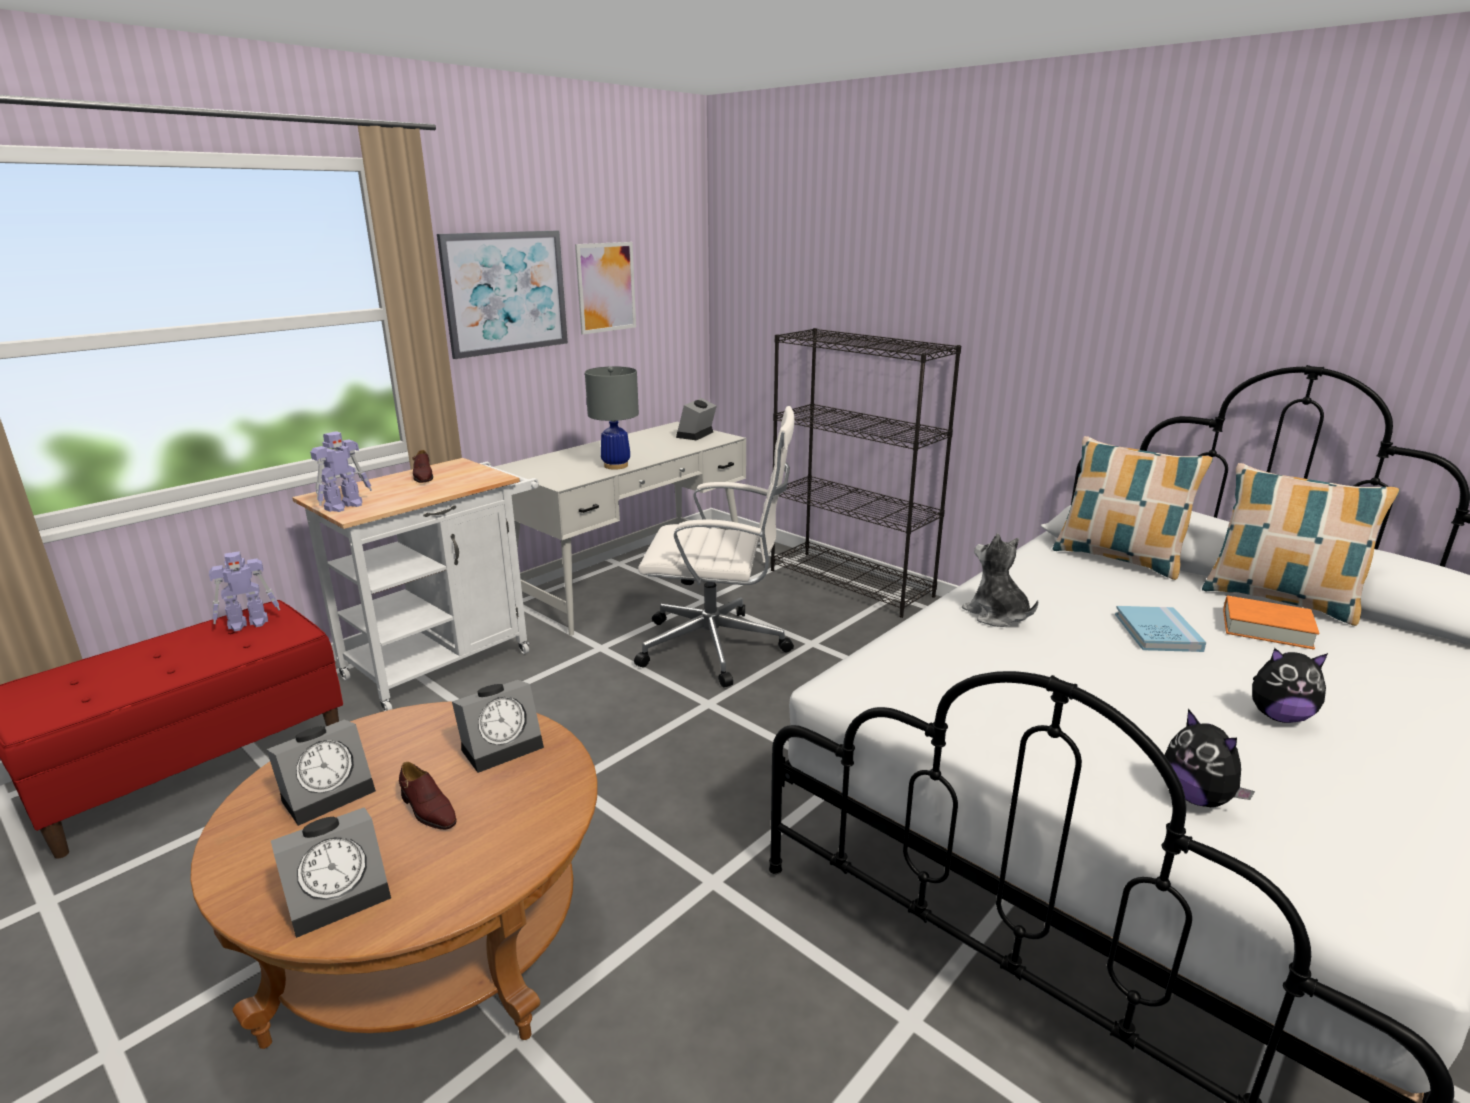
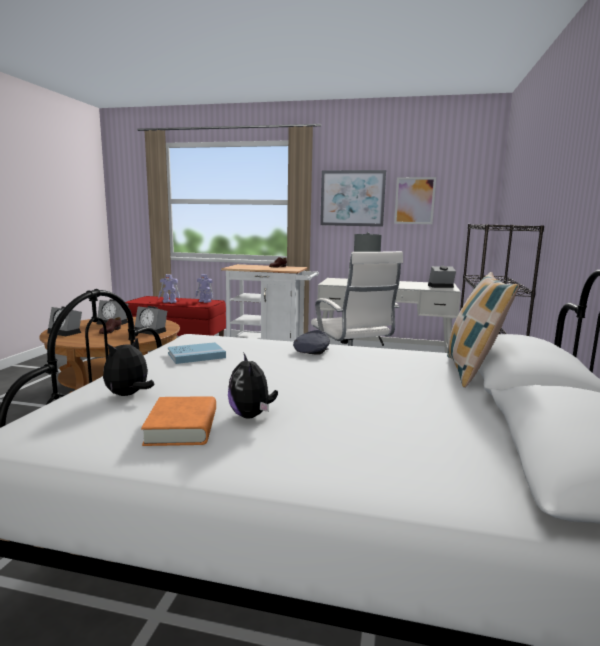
camera: 60 degrees right, 10 degrees down
(345, 506) = (236, 266): toy robot -> toy robot (169, 302)
(996, 615) = (311, 351): plush toy -> grey cap
(1157, 632) = (347, 384): blue book -> blue book (196, 355)
(1266, 628) = (413, 415): orange book -> orange book (182, 427)
(1279, 600) = (494, 421): pillow -> none

